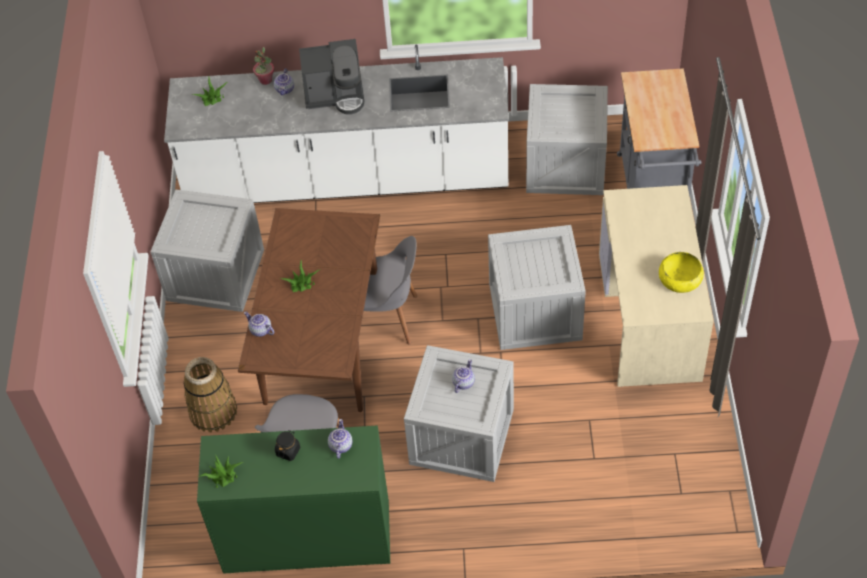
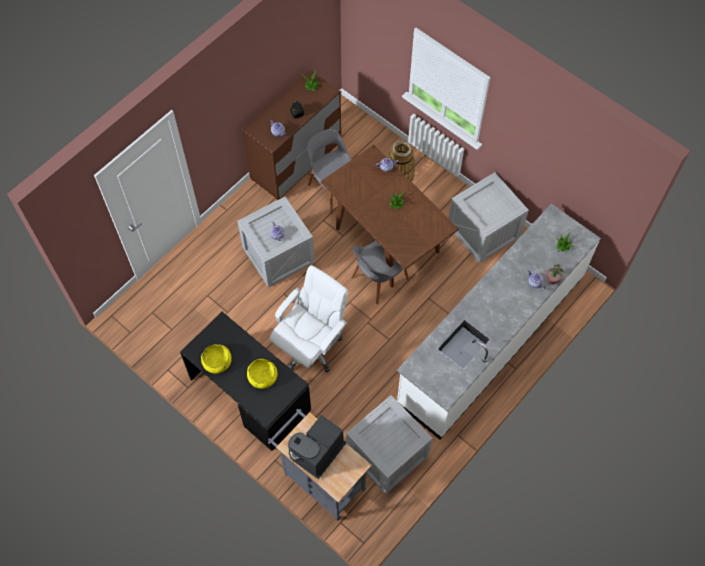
camera: 130 degrees right, 10 degrees up
(307, 538) = (296, 161): green dresser -> brown dresser
(336, 95) = (504, 303): coffee machine -> coffee machine (317, 453)
(533, 311) = (310, 346): crate -> white office chair
(644, 230) = (262, 376): none -> yellow bowl
(650, 316) = (249, 394): beige desk -> black desk

